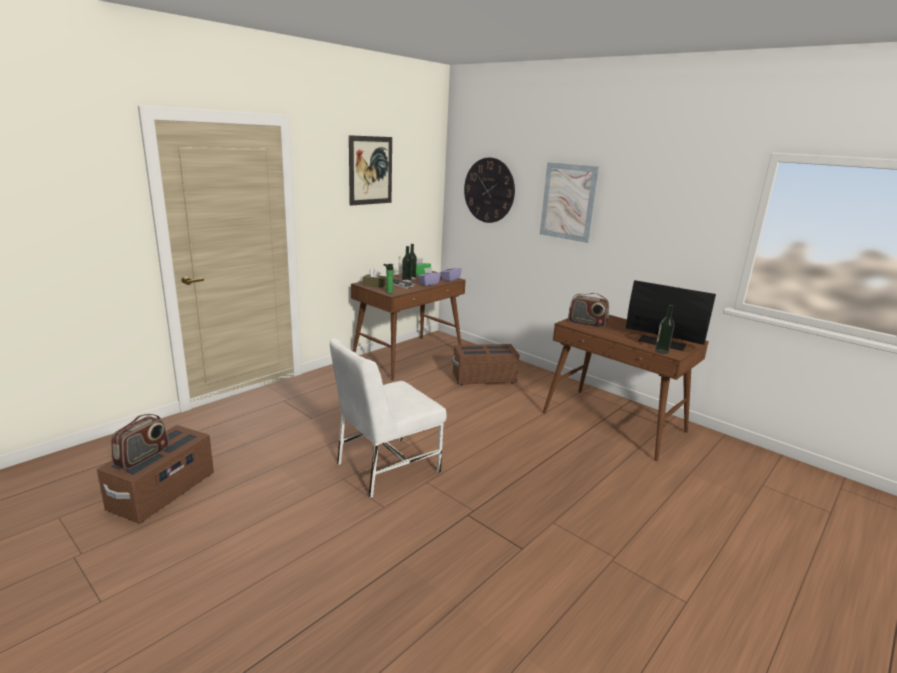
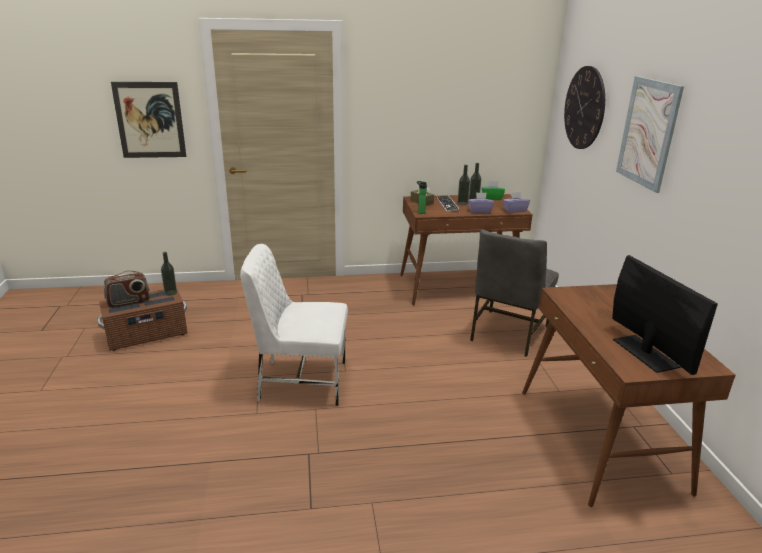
camera: 40 degrees right, 5 degrees up
(370, 170) = (441, 77): picture -> picture (150, 120)
(483, 378) = (507, 333): brown storage box -> grey chair
(587, 324) = (583, 299): radio -> none
(661, 351) = (620, 363): bottle -> bottle (170, 293)

